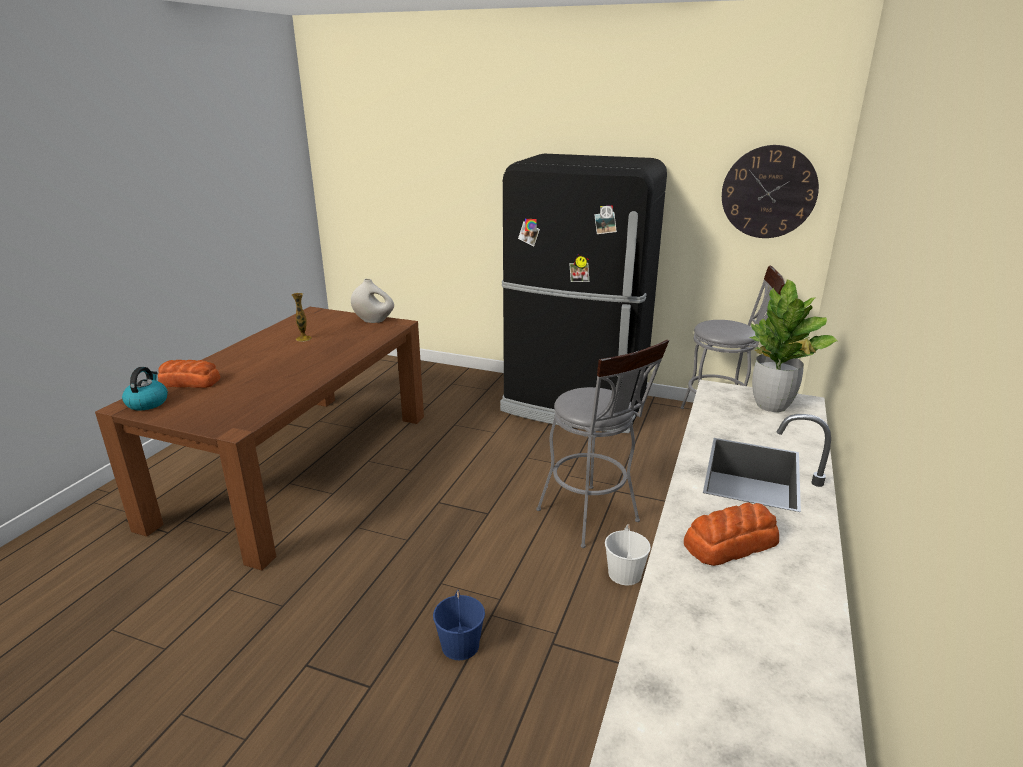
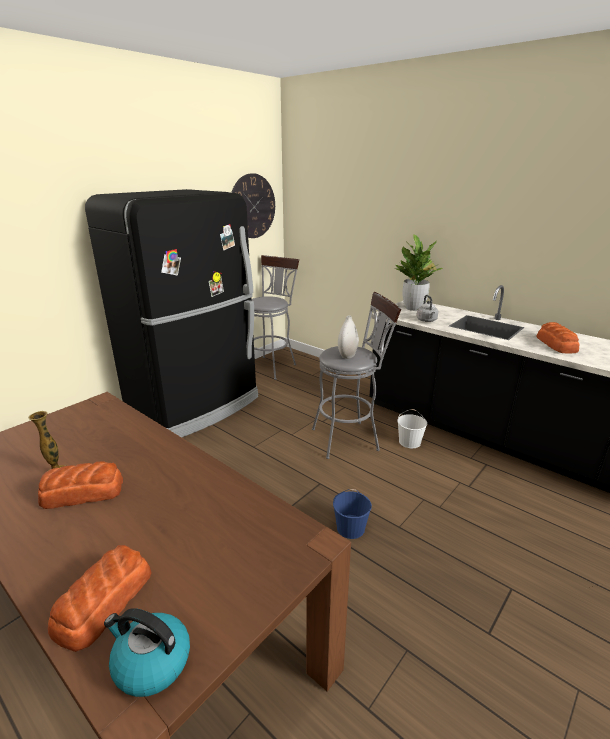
camera: 70 degrees left, 0 degrees up
(283, 351) = (82, 492): none -> bread
(374, 320) = (66, 416): white vase -> white vase (347, 355)
(460, 644) = (468, 529): blue bucket -> blue bucket (350, 528)
(718, 419) = (427, 320): none -> grey kettle

